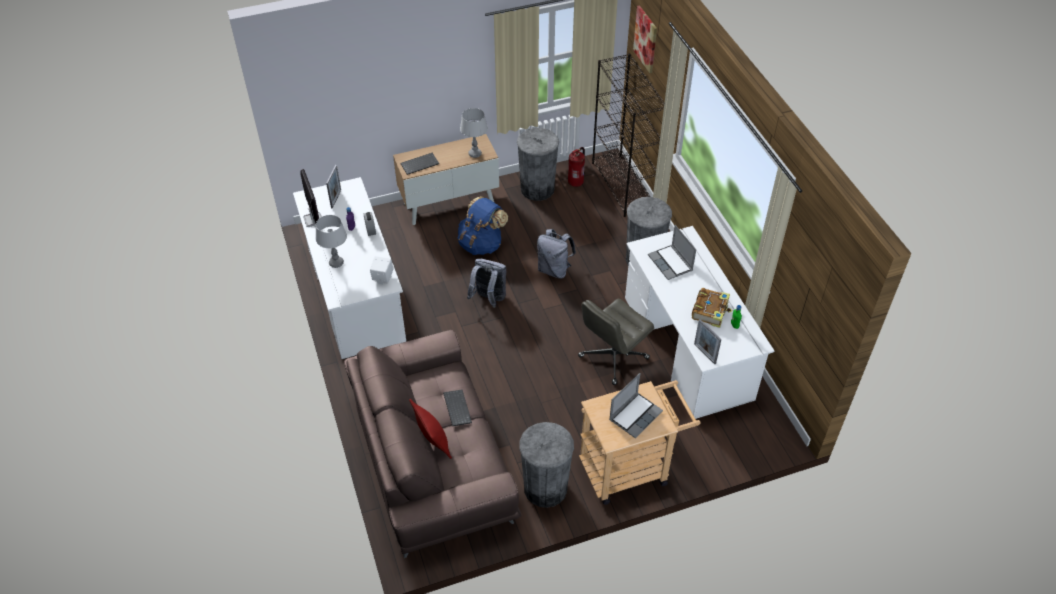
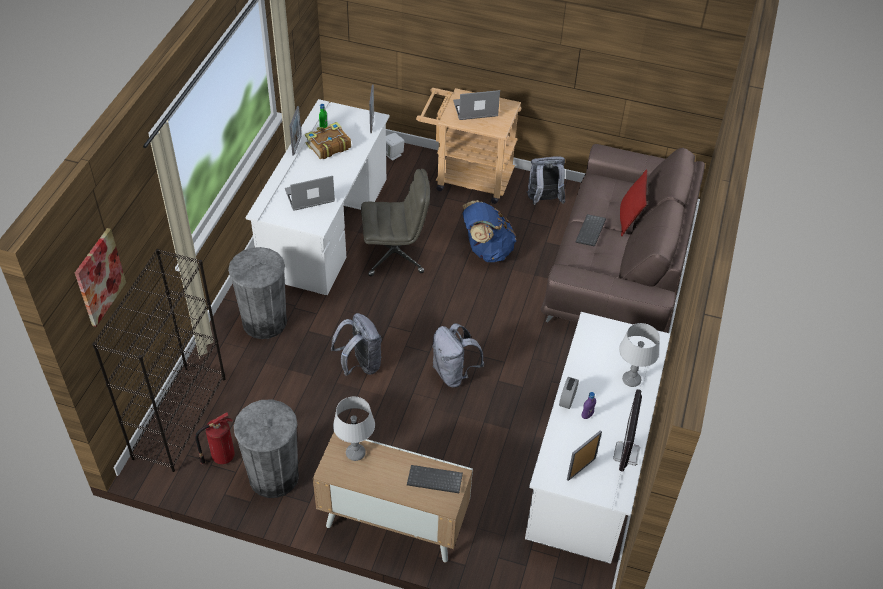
camera: 145 degrees left, 0 degrees up
(382, 278) = (592, 335): white speaker -> white speaker (393, 154)
(481, 244) = (405, 442): blue backpack -> blue backpack (486, 250)
(545, 488) = (543, 200): grey trash can -> grey backpack
(671, 263) = (309, 197): laptop -> laptop turned 120 degrees counterclockwise
(732, 297) = (297, 145): none -> picture frame

